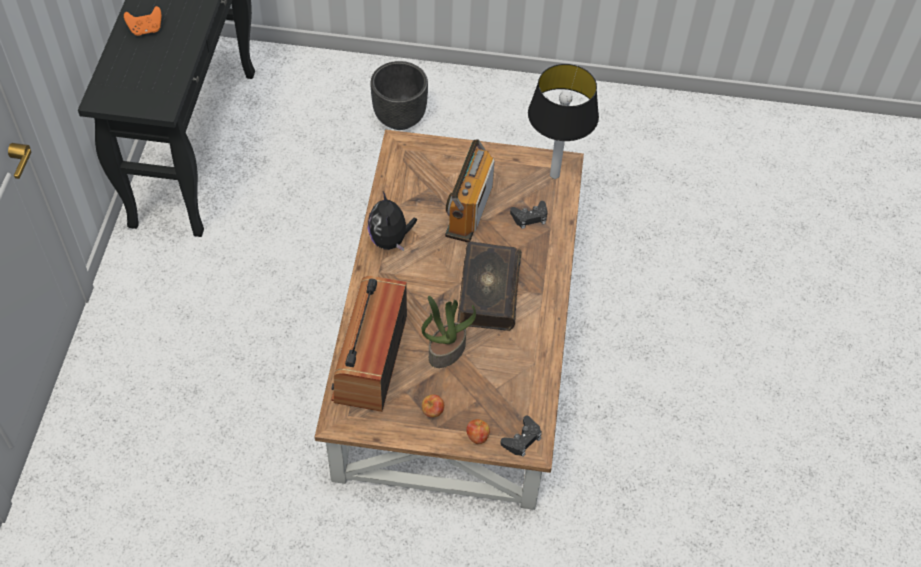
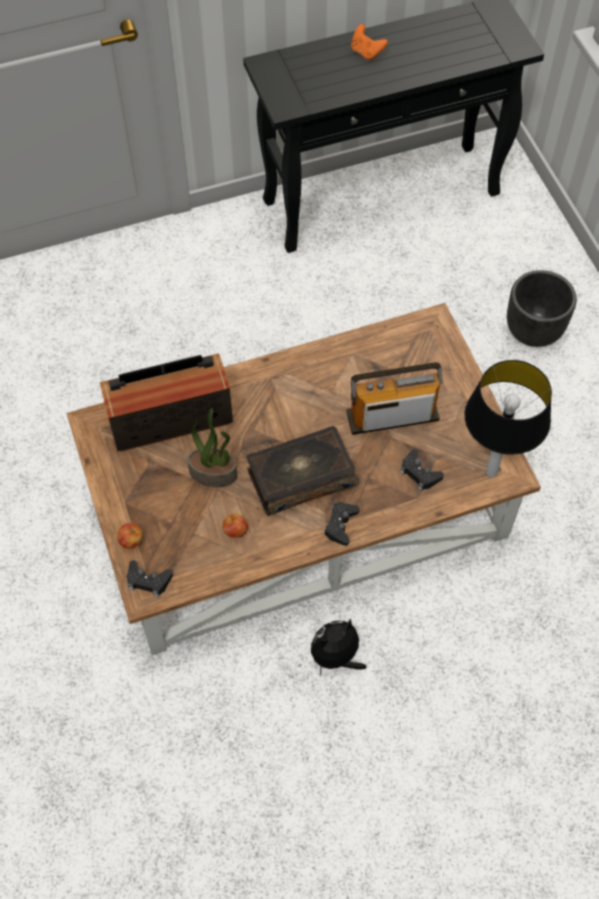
camera: 65 degrees right, 5 degrees up
(390, 240) = (313, 369): plush toy -> plush toy (336, 657)
(433, 412) = (139, 492): apple -> apple (235, 531)
(546, 286) = (340, 525): none -> black game controller

